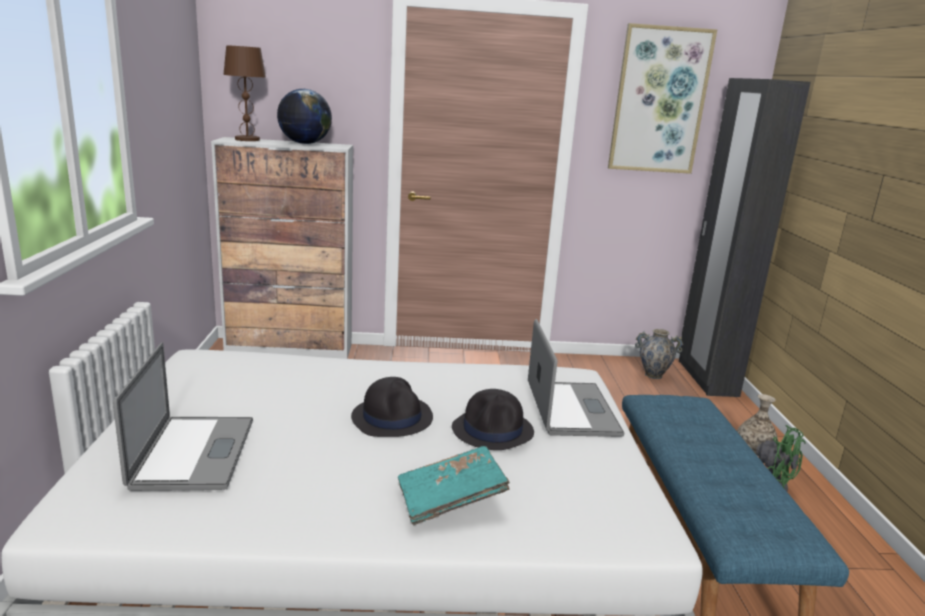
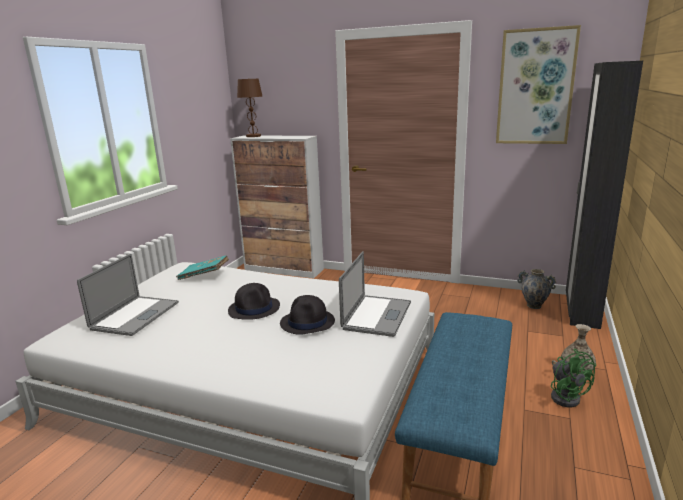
camera: 25 degrees right, 0 degrees up
(304, 143) = (284, 136): globe -> none
(450, 499) = (240, 358): turquoise book -> turquoise book (204, 275)

